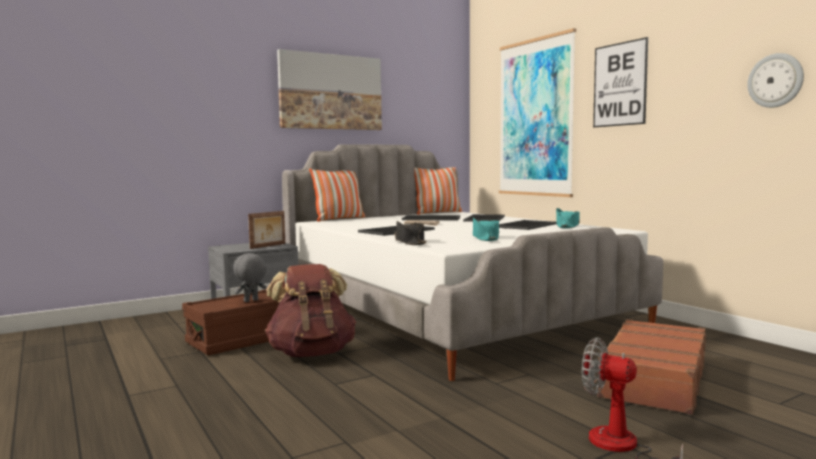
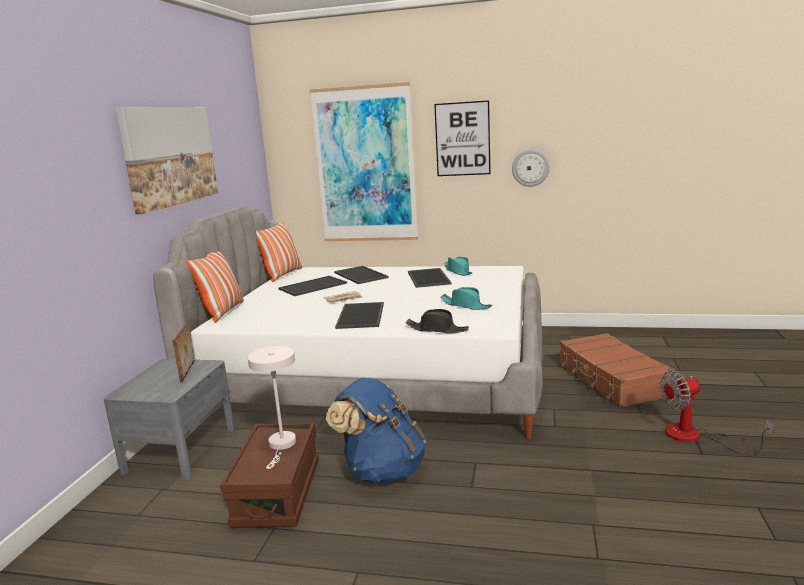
camera: 45 degrees left, 10 degrees up
(251, 301) = (281, 445): grey plush toy -> white table lamp
(311, 353) = (382, 470): brown backpack -> blue backpack
(775, 80) = (597, 145): wall clock -> wall clock (530, 168)

